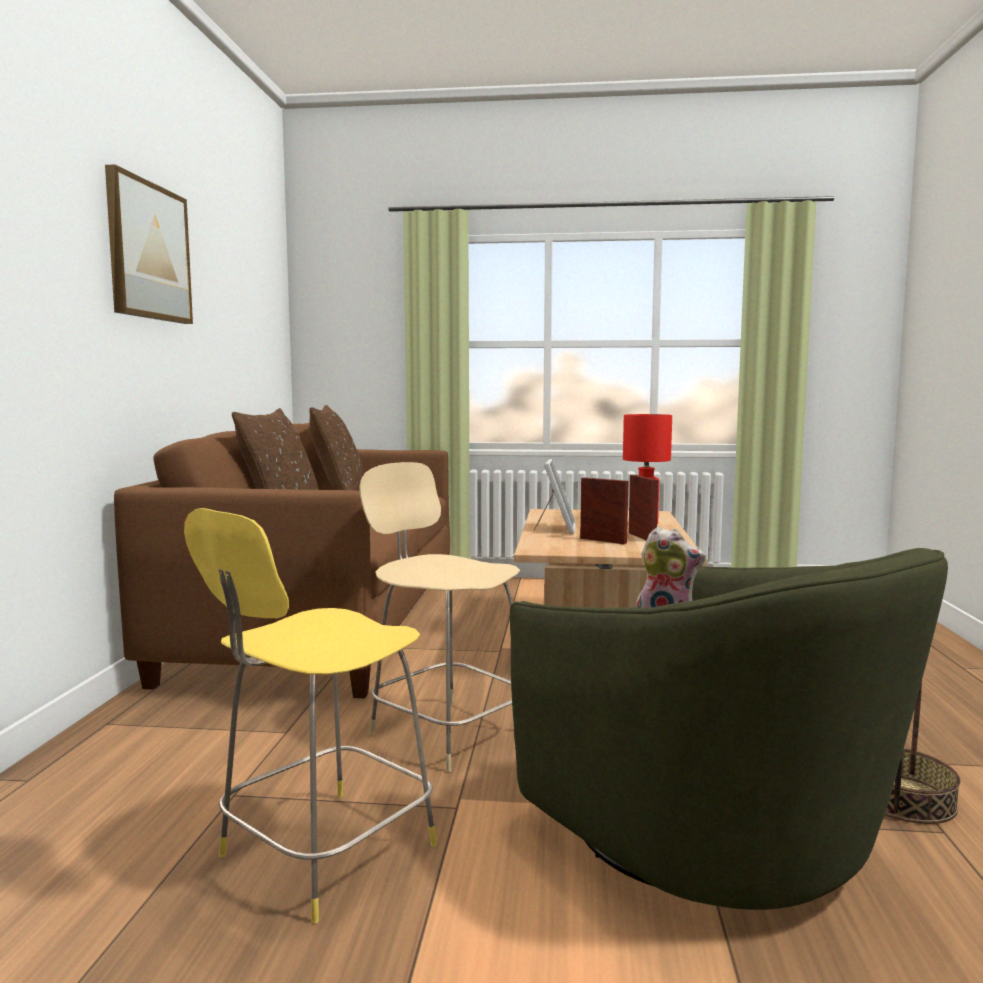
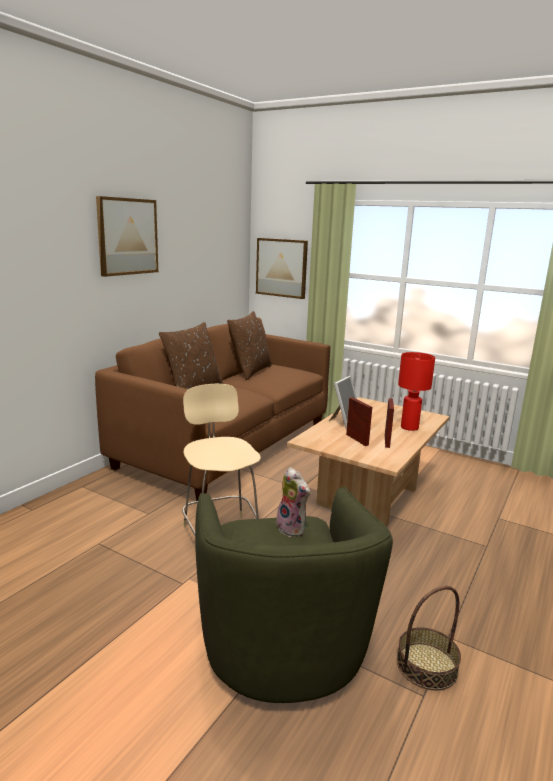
camera: 25 degrees right, 10 degrees up
(322, 854) = (105, 588): yellow stool -> none
(350, 343) = (281, 268): none -> picture

